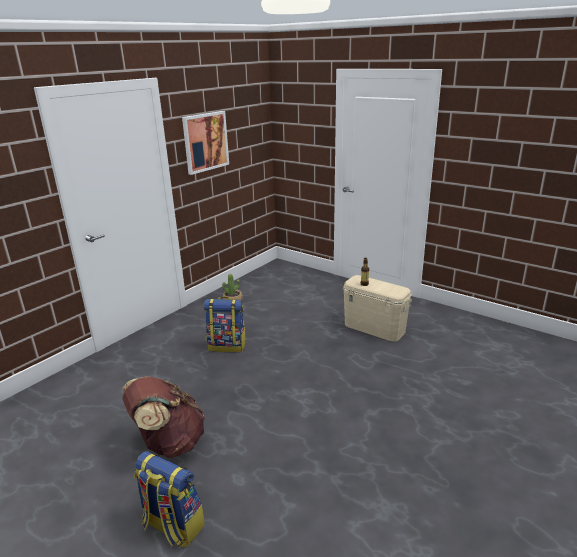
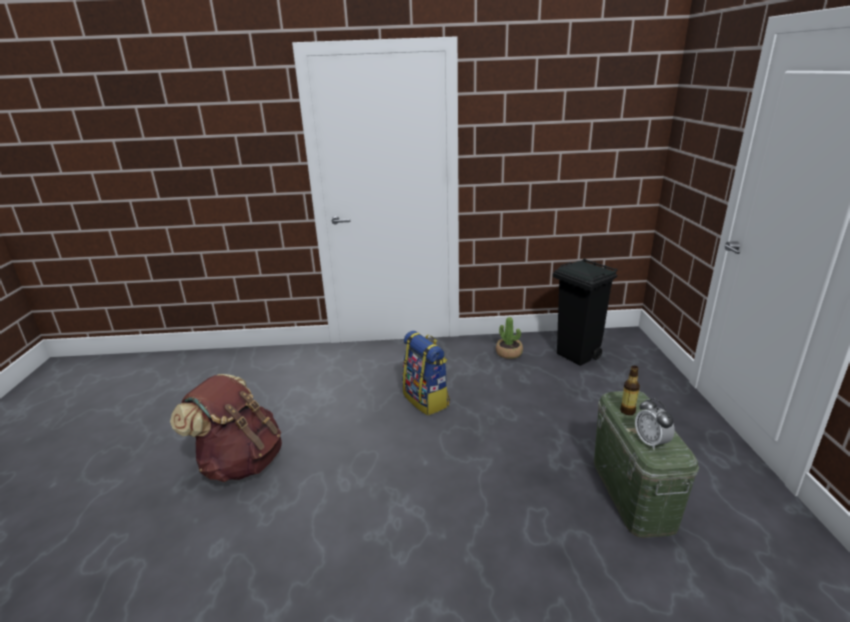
camera: 50 degrees right, 0 degrees up
(172, 526) = (125, 541): backpack -> none
(205, 142) = (527, 132): picture -> none
(270, 285) = (578, 356): none -> black trash can
(374, 328) = (633, 493): beige storage box -> green storage box
(389, 290) = (651, 442): none -> alarm clock

